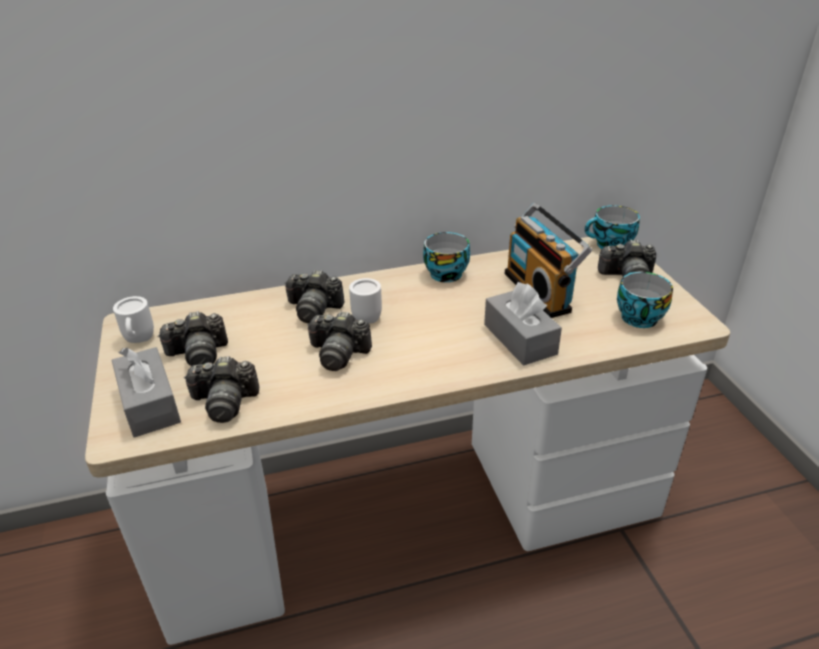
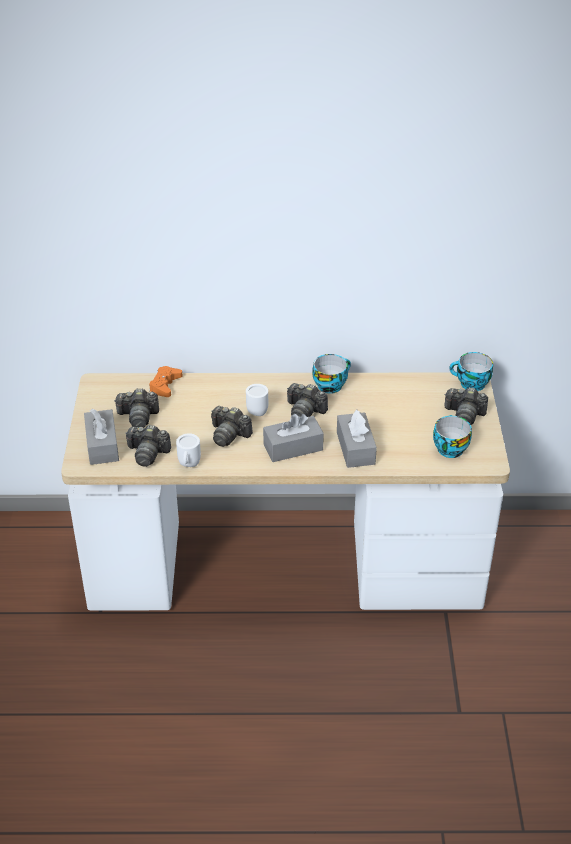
camera: 15 degrees right, 5 degrees up
(139, 341) = (102, 399): white mug -> white mug (188, 465)
(228, 309) = (165, 385): none -> orange game controller
(314, 309) = (223, 397): camera -> camera (304, 411)
(435, 353) = (293, 447): none -> grey tissue box
(540, 291) = (392, 414): radio -> none

